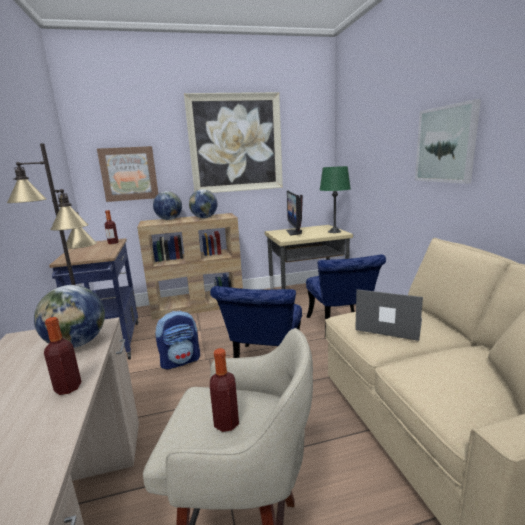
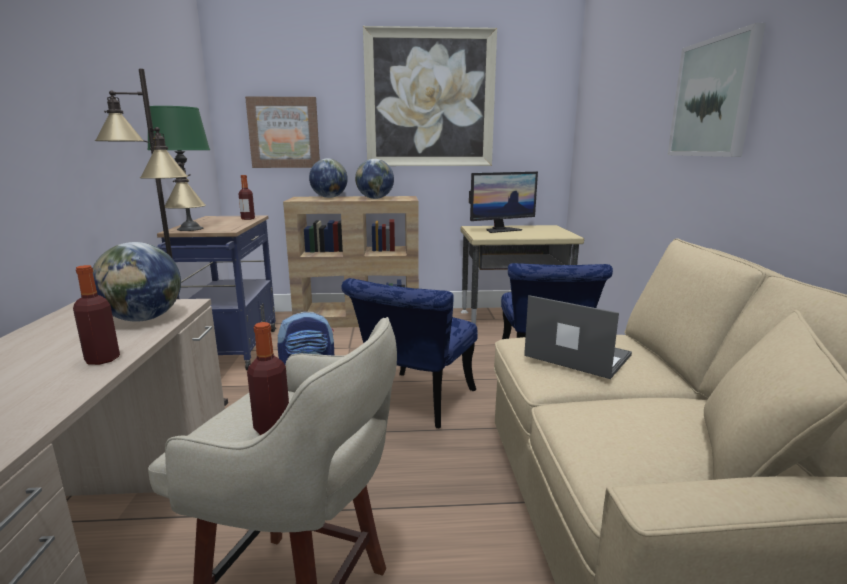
camera: 10 degrees right, 0 degrees up
(294, 232) = (501, 230): monitor -> monitor turned 120 degrees counterclockwise
(334, 231) = (558, 233): green table lamp -> green table lamp (190, 229)

